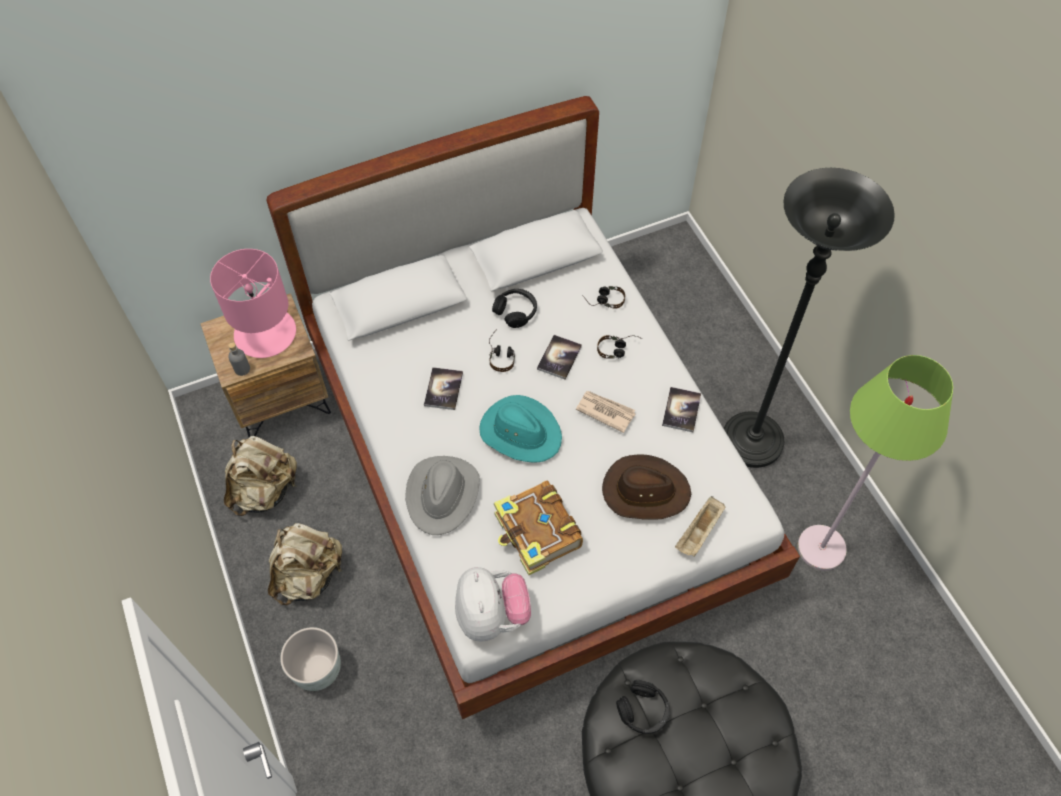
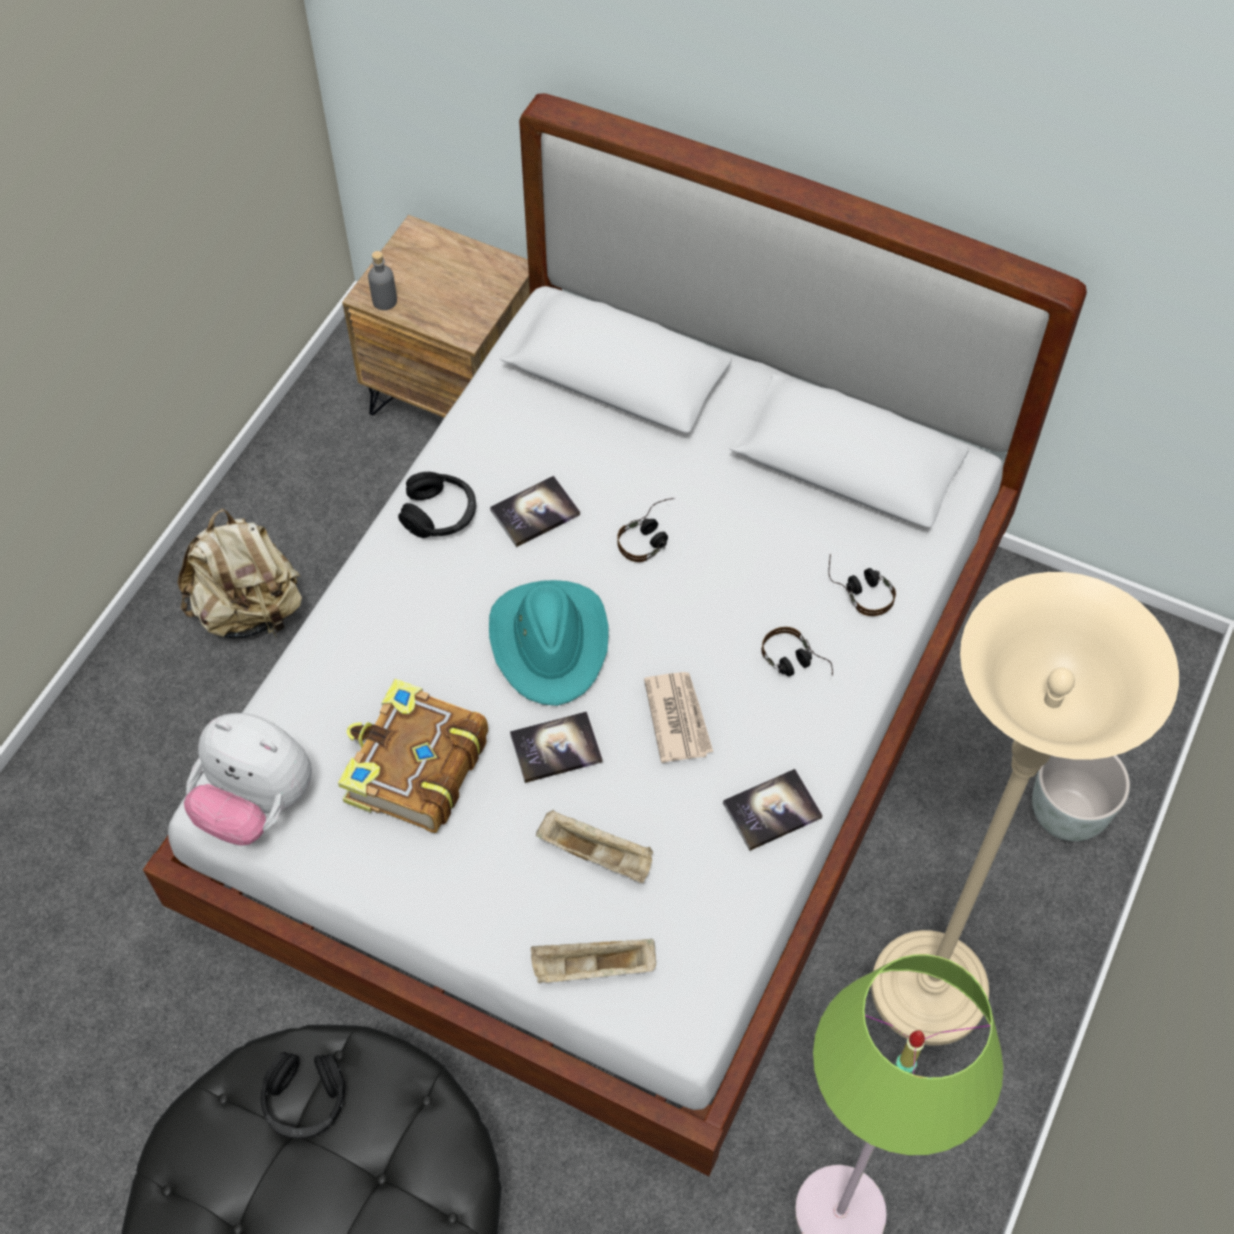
camera: 50 degrees right, 0 degrees up
(265, 490) = (320, 479): beige backpack -> none
(266, 333) = (457, 284): pink table lamp -> none
(317, 671) = (137, 715): grey planter -> grey planter (1065, 814)
(443, 495) = (380, 625): grey hat -> none
(492, 615) = (256, 803): plush toy -> plush toy turned 75 degrees clockwise
(516, 311) = (735, 503): black headphones -> black headphones (440, 514)
(559, 357) = (711, 604): book -> book (556, 748)
(645, 491) = (597, 854): brown hat -> beige tray
(751, 441) = (928, 990): black floor lamp -> beige floor lamp

